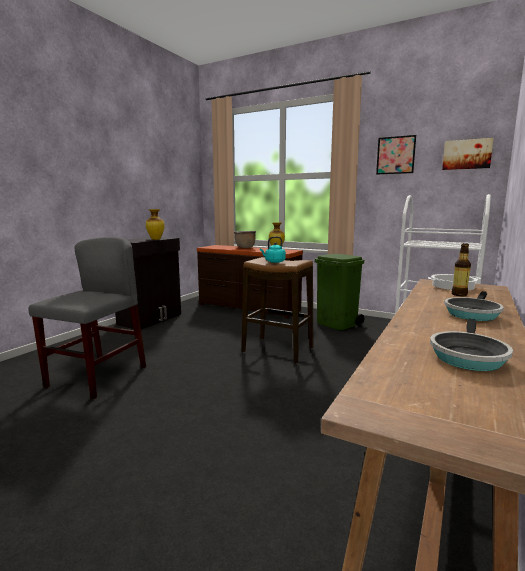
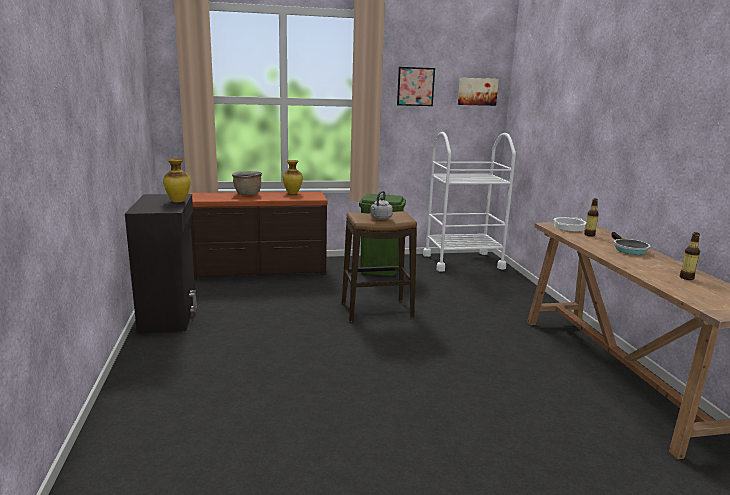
camera: 40 degrees left, 5 degrees up
(97, 376) = (260, 393): grey chair -> none
(274, 262) = (380, 218): turquoise kettle -> grey kettle
(467, 356) = (686, 278): frying pan -> bottle

